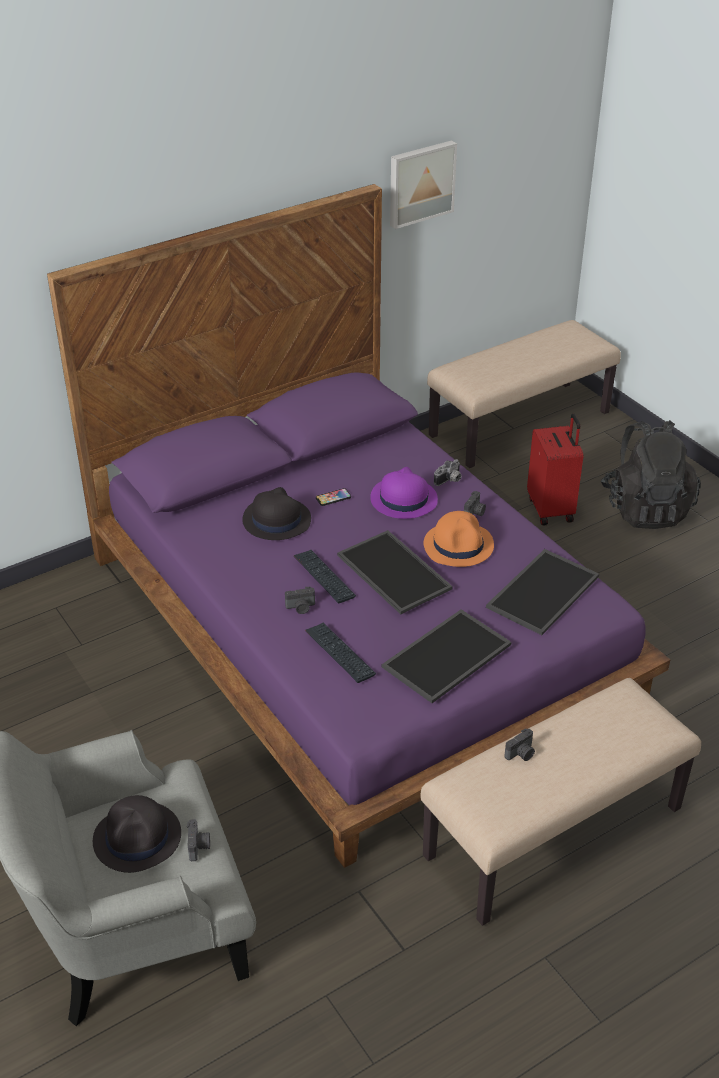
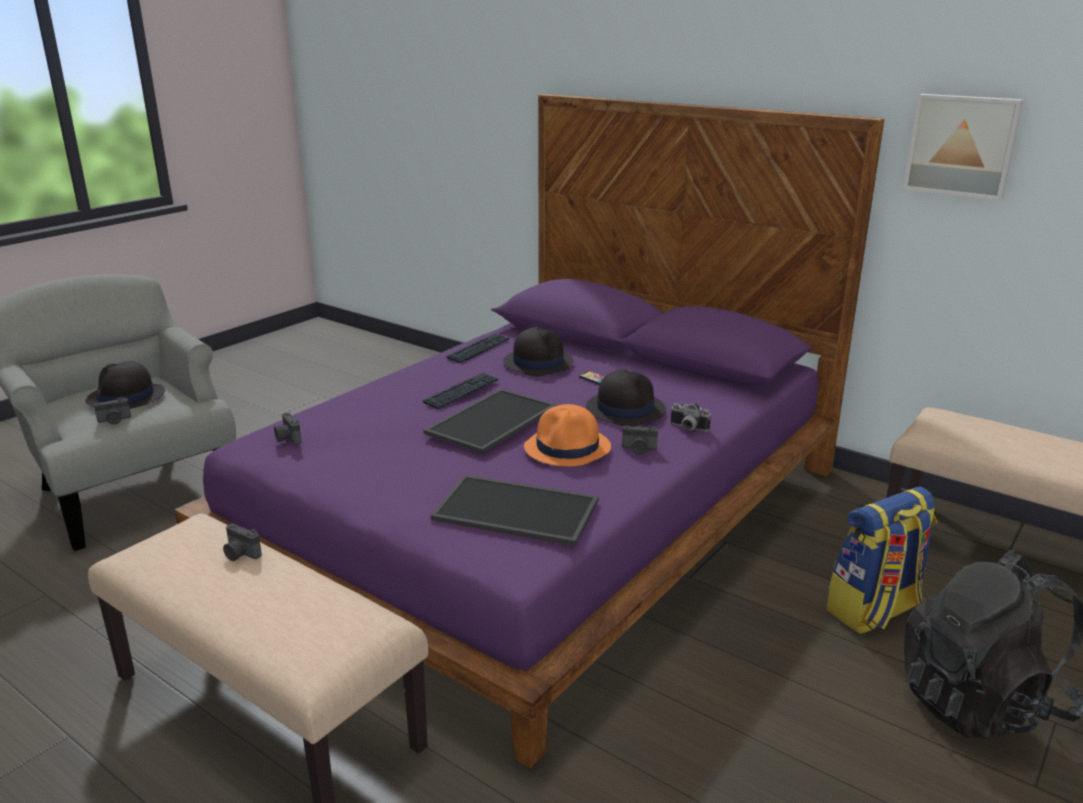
camera: 70 degrees right, 15 degrees down
(301, 608) = (413, 392): camera -> camera (287, 438)
(339, 653) = (347, 414): keyboard -> keyboard (479, 349)
(403, 499) = (625, 409): purple hat -> black hat
(446, 654) = (367, 465): tray -> none
(551, 509) = (874, 611): red suitcase -> backpack

